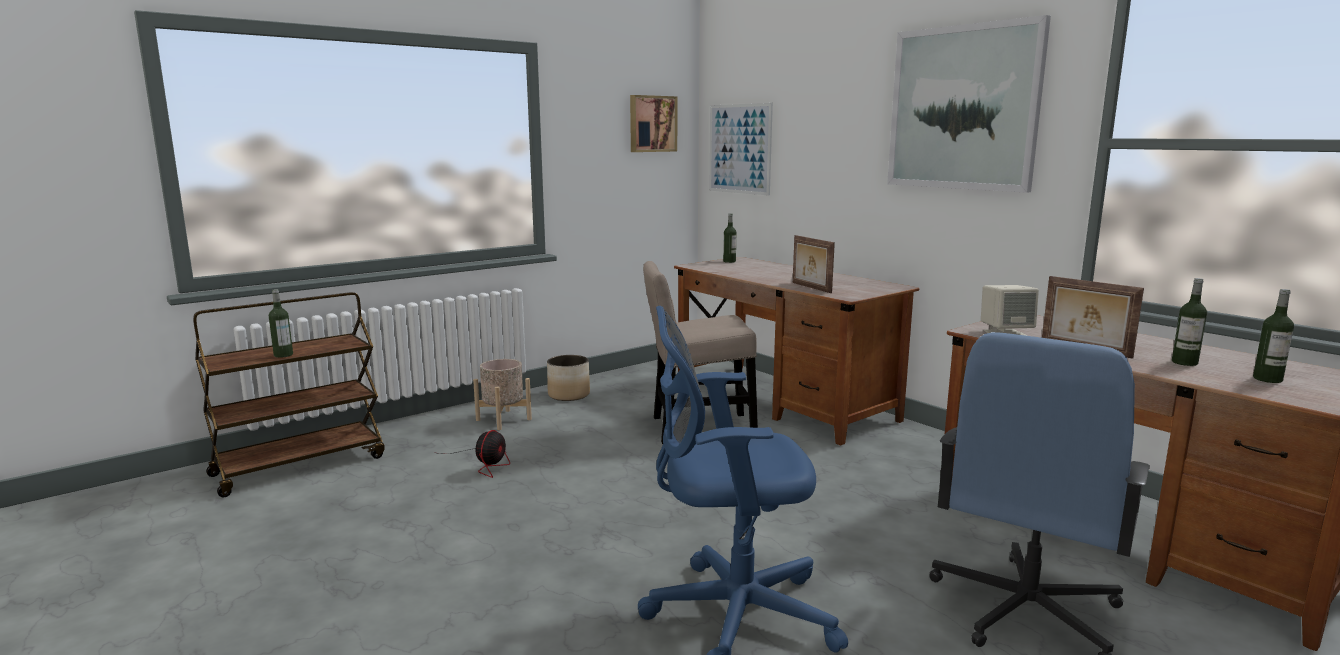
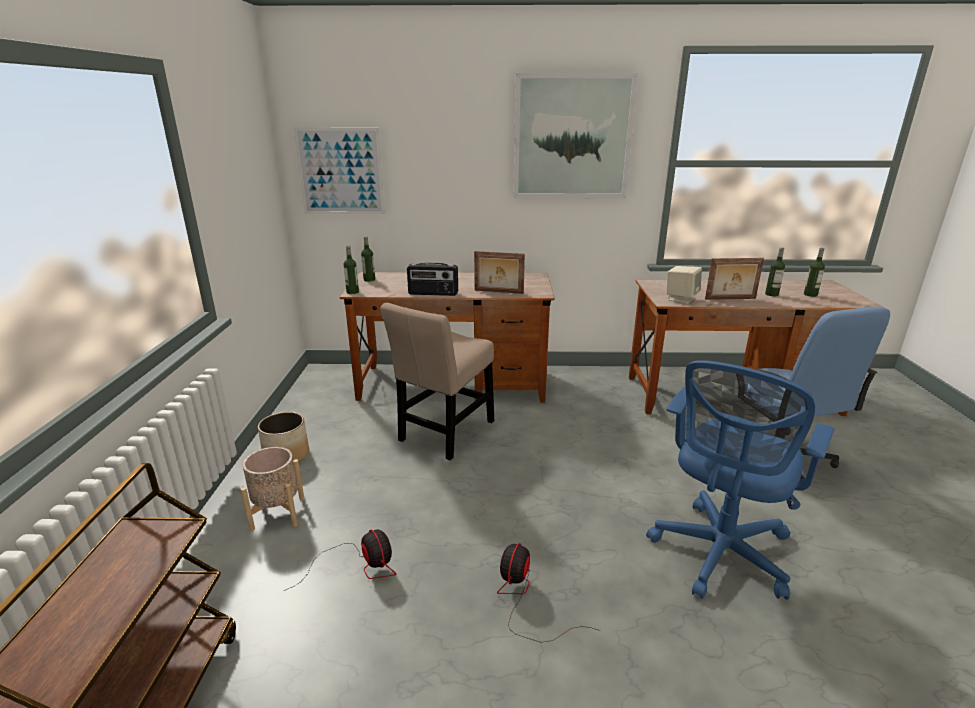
camera: 50 degrees left, 10 degrees up
(283, 355) = (118, 605): bottle -> bottle (352, 292)
(529, 533) = (524, 599): none -> fan
(652, 124) = (253, 151): picture -> none
(748, 277) = (433, 293): none -> radio

